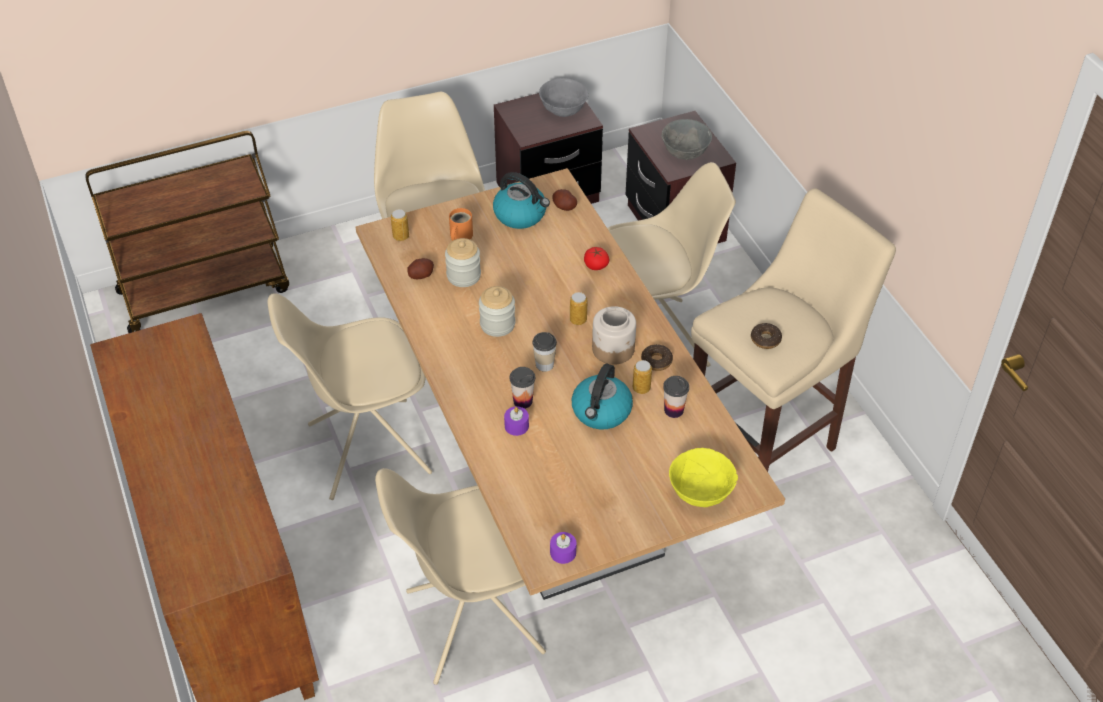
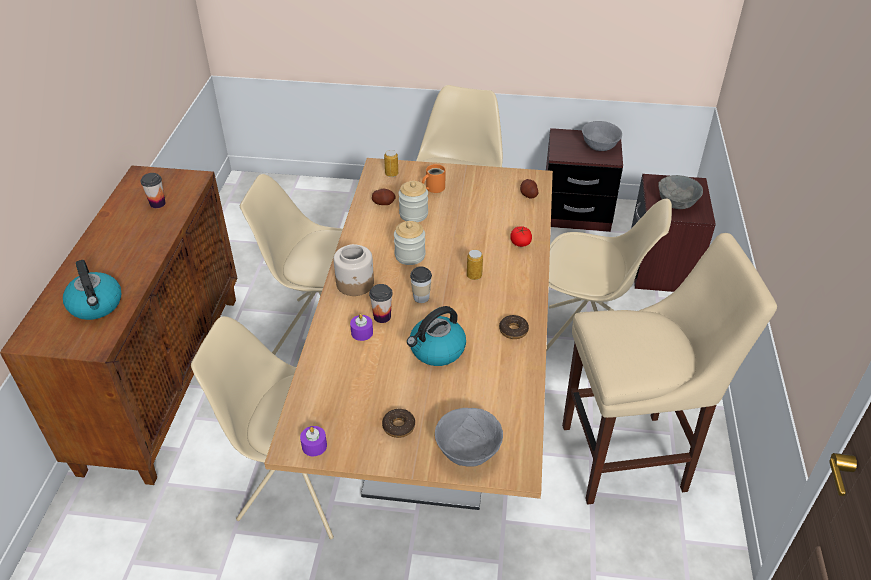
camera: 30 degrees right, 5 degrees down
(205, 290) = (302, 193): brown cart -> none
(521, 215) = (490, 189): kettle -> kettle (96, 305)
(613, 349) = (485, 307): jar -> jar (355, 284)
(641, 388) = (484, 346): can -> none
(673, 410) = (497, 374): cup -> cup (157, 203)
(700, 492) = (468, 450): yellow bowl -> grey bowl
(765, 339) = (624, 352): donut -> donut (398, 426)

